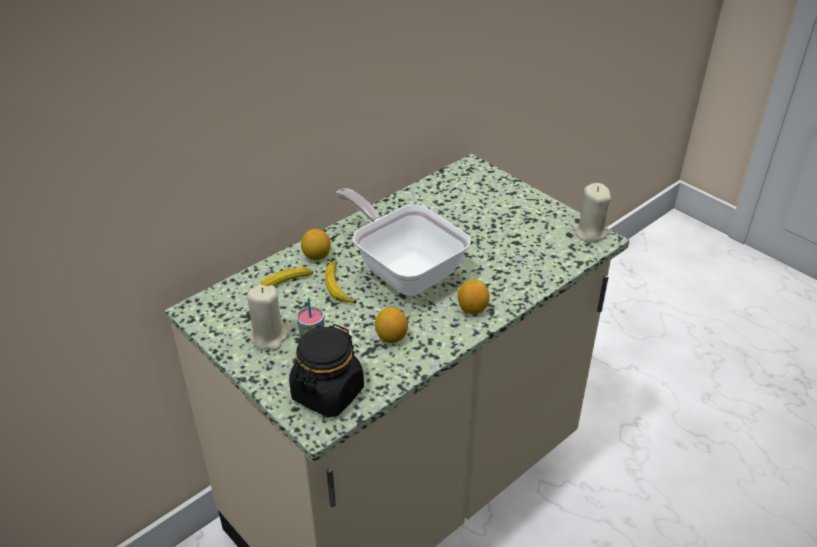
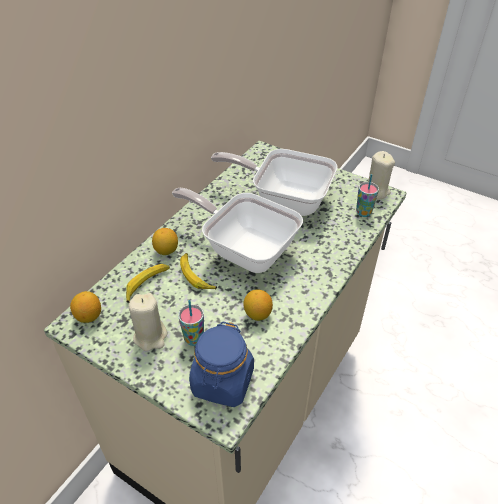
camera: 15 degrees left, 5 degrees up
(327, 394) = (222, 382): black jar -> blue jar
(472, 309) = (313, 274): lemon -> lemon (89, 316)
(473, 224) = (284, 199): none -> frying pan
(563, 254) = (363, 212): none -> cup

